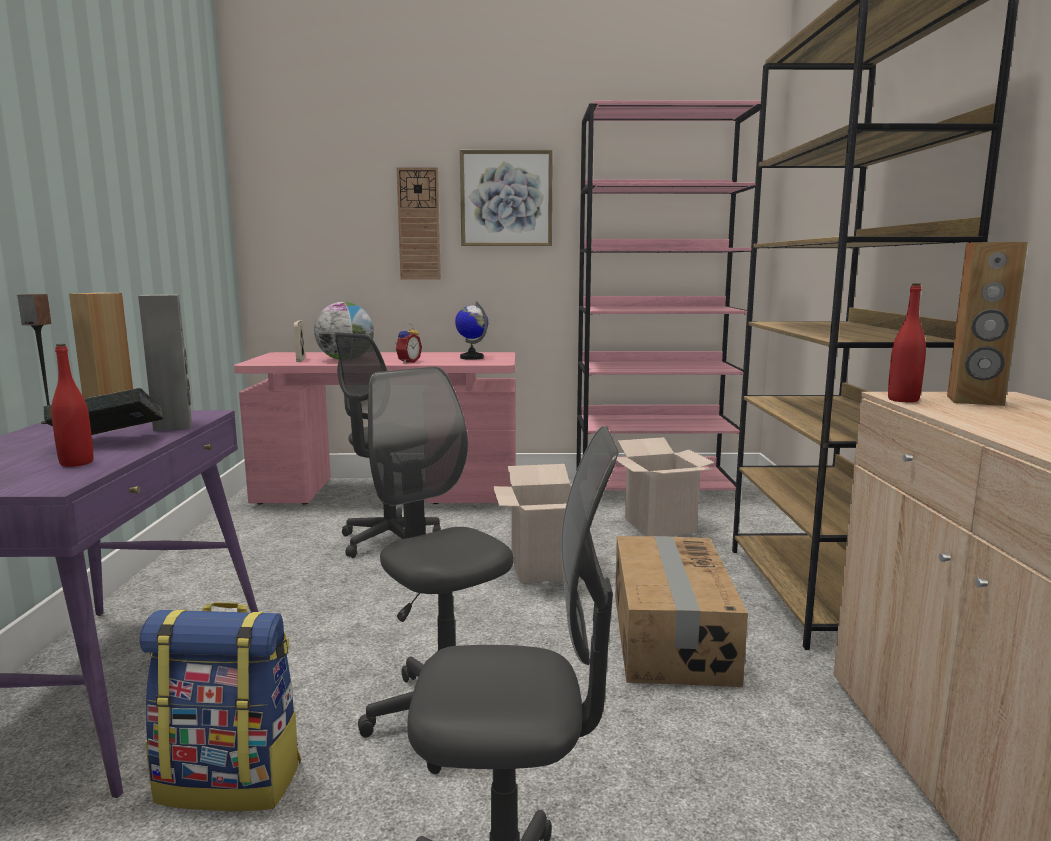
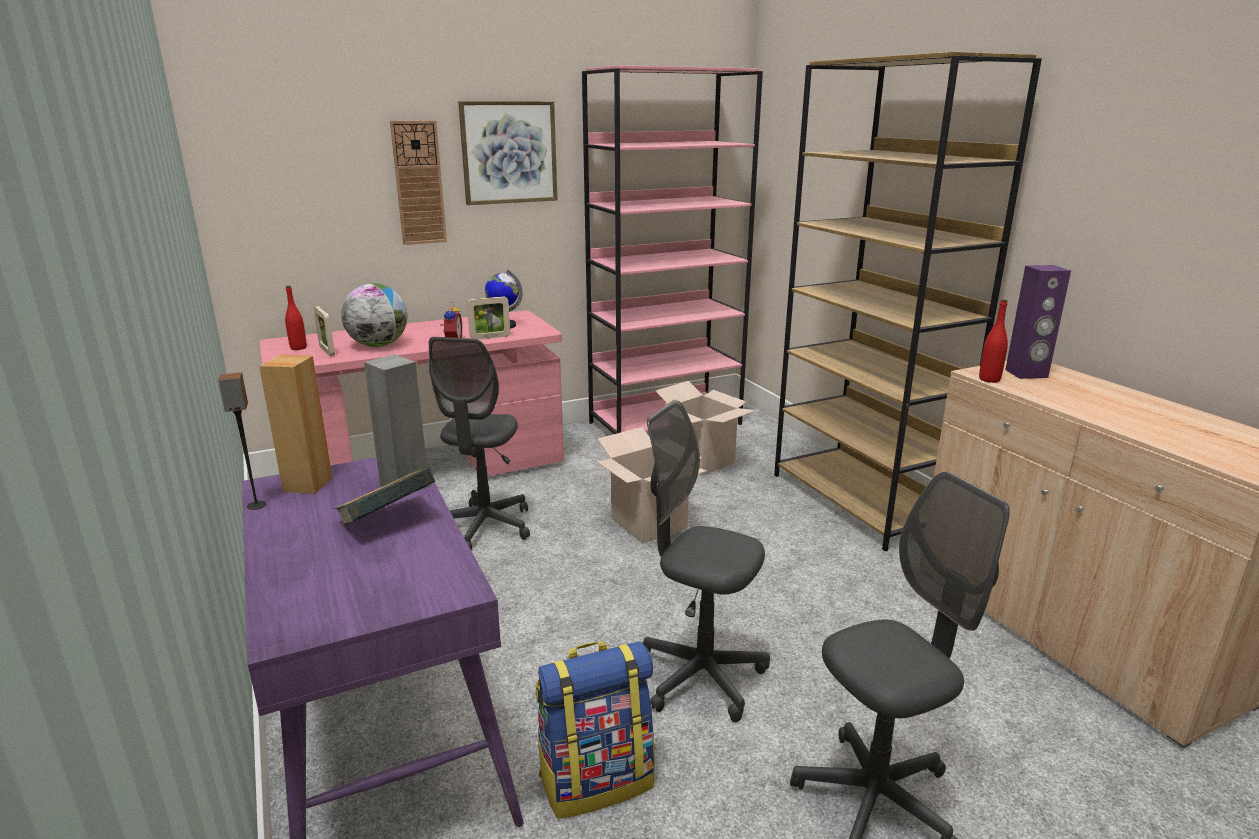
camera: 25 degrees left, 10 degrees up
(76, 463) = (419, 557): red bottle -> red bottle (298, 348)
(445, 362) = (490, 337): none -> picture frame
(669, 636) = (793, 564): cardboard box -> none
(975, 401) = (1026, 374): brown speaker -> purple speaker

